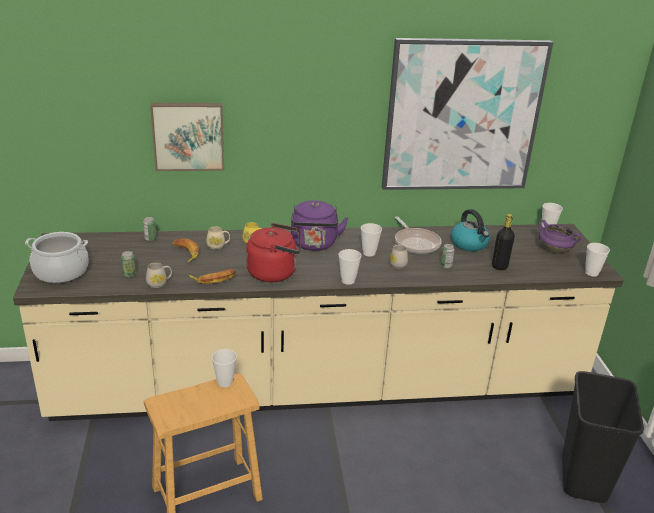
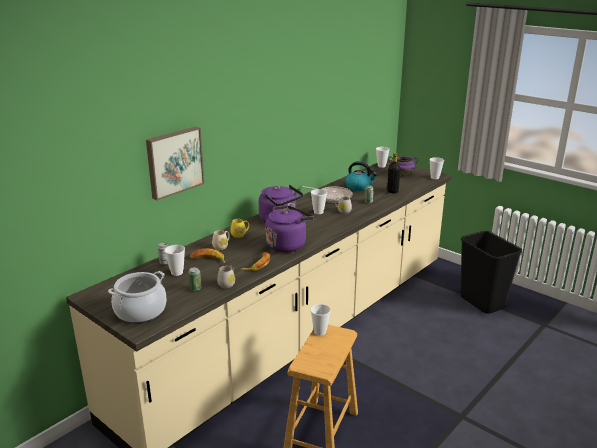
camera: 40 degrees left, 5 degrees down
(275, 272) = (287, 244): red kettle -> purple kettle
(348, 281) = (335, 230): cup -> cup (177, 273)
(462, 116) = (330, 99): picture -> none

